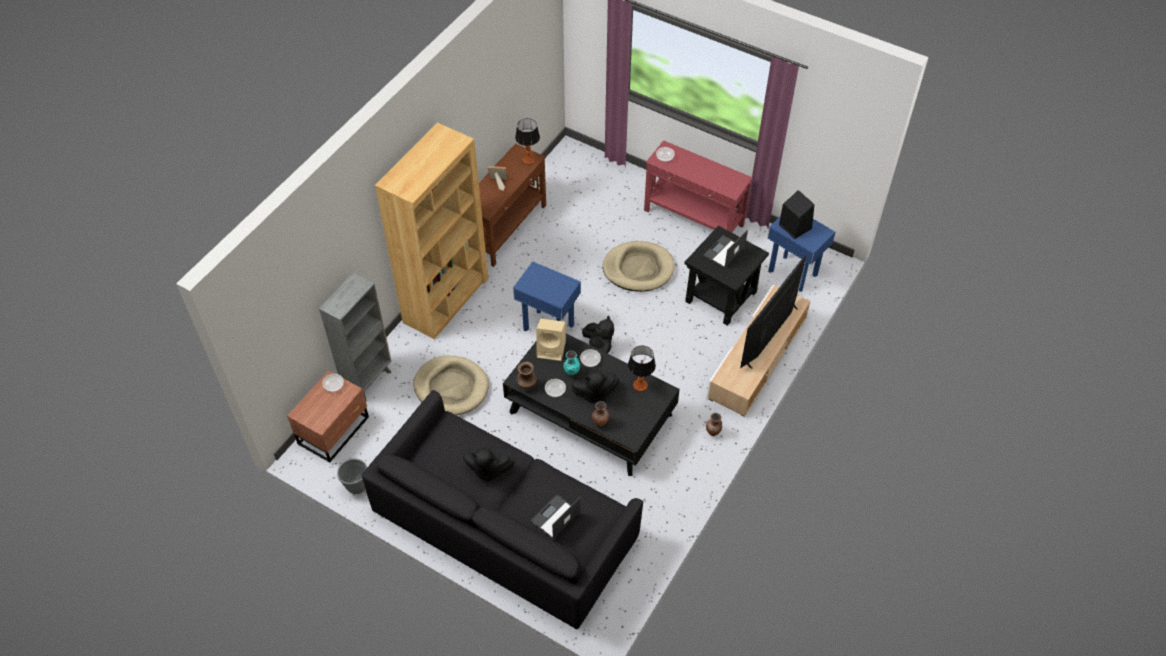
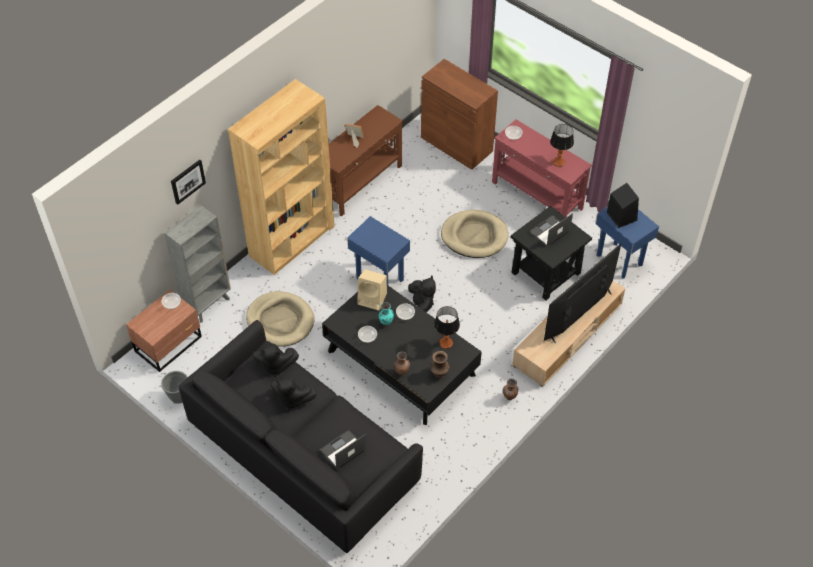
camera: 10 degrees right, 0 degrees up
(338, 248) = (187, 181): none -> picture
(526, 386) = (342, 329): brown vase -> brown vase (439, 373)
(528, 160) = (386, 122): table lamp -> table lamp (558, 162)
(594, 394) = (402, 345): black plush toy -> black plush toy (275, 366)
(598, 176) = (456, 144): none -> brown cabinet

